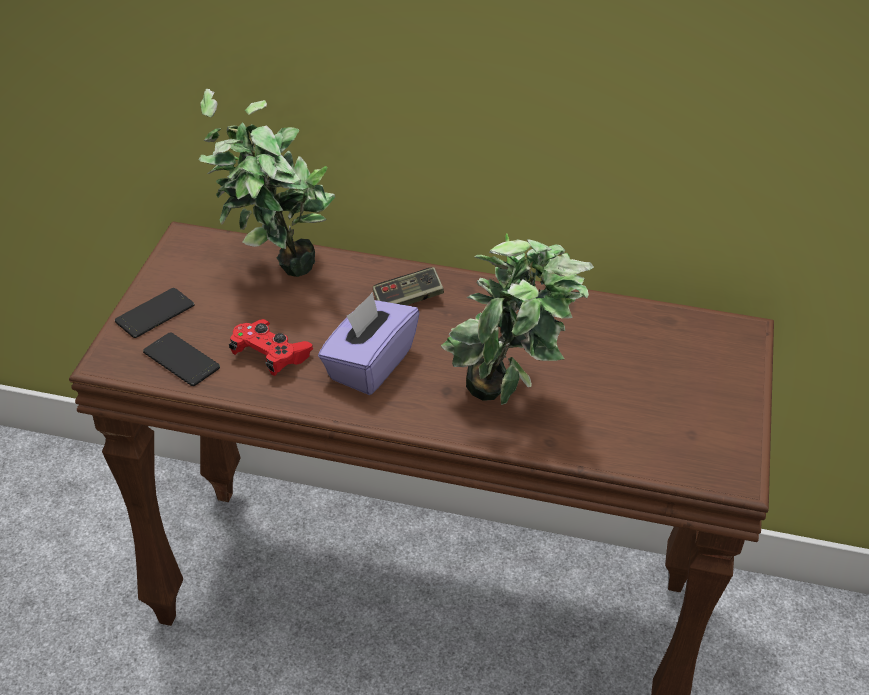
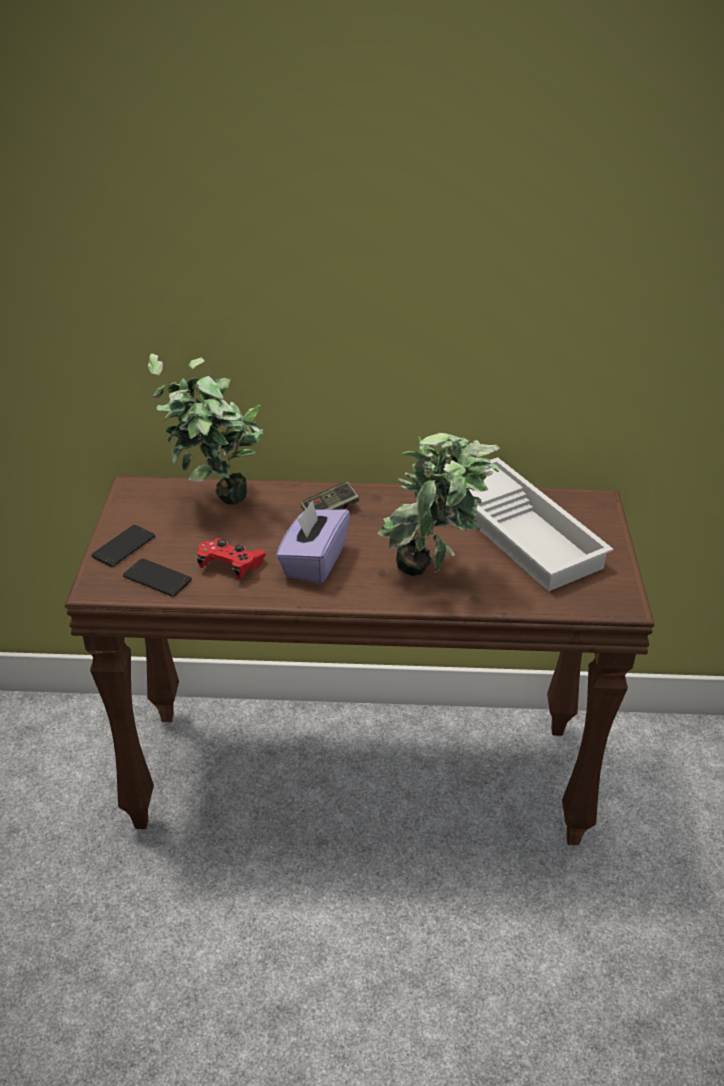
camera: 10 degrees left, 5 degrees down
(636, 360) = (523, 532): none -> white tray

